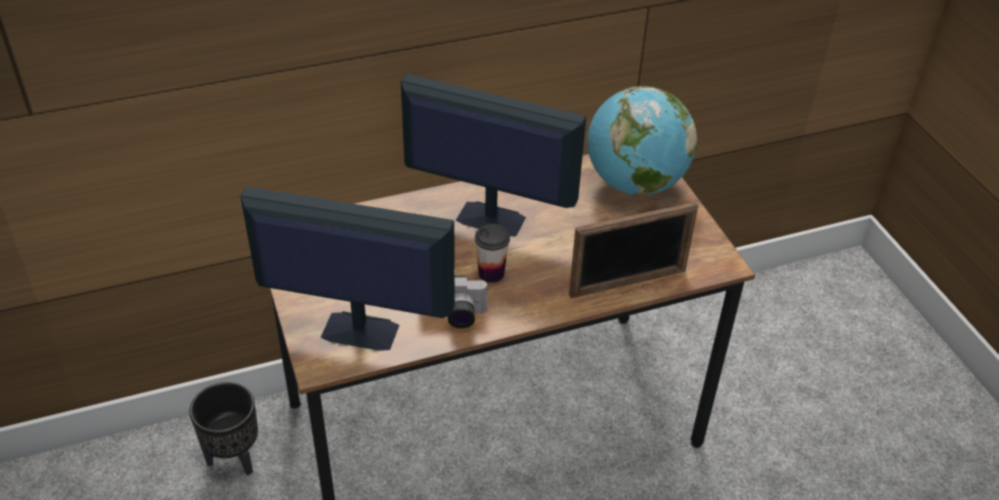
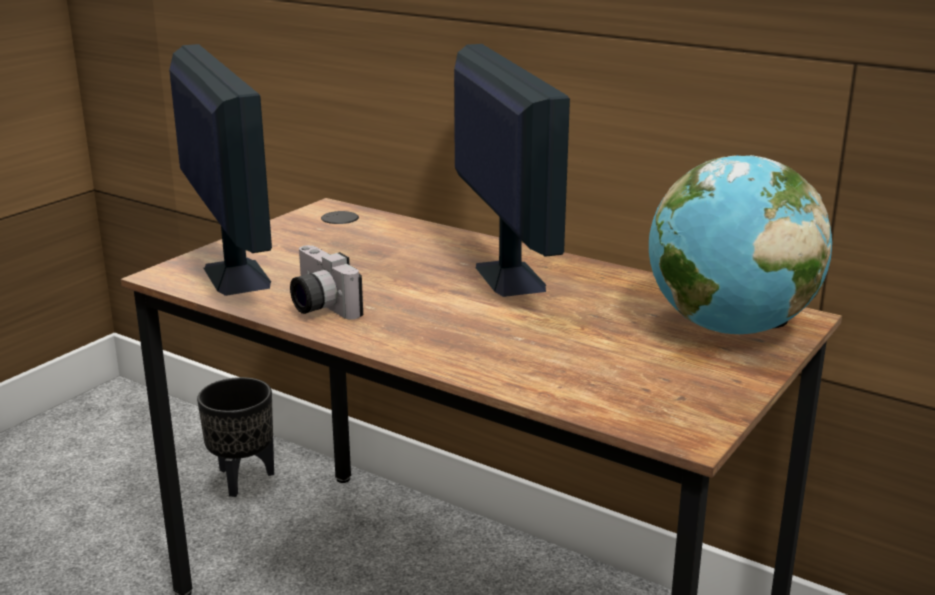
camera: 55 degrees right, 20 degrees down
(491, 273) = (419, 303): cup -> none
(628, 283) = (530, 381): picture frame -> none

